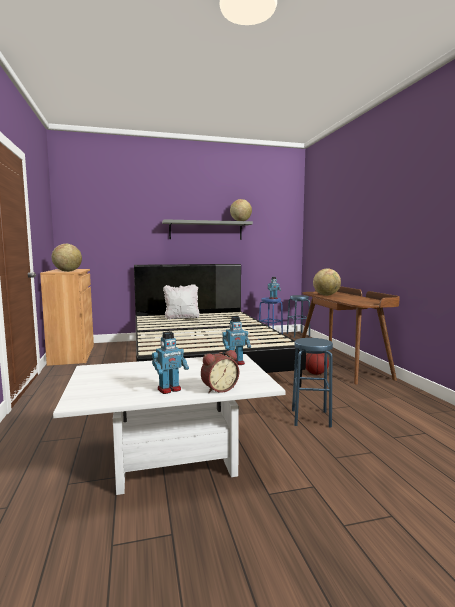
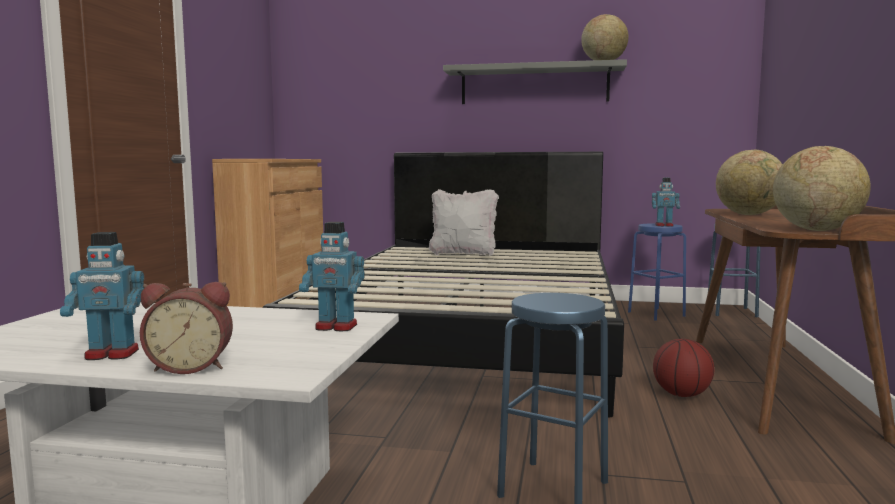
camera: 25 degrees right, 0 degrees up
(67, 271) = (257, 158): globe -> globe (816, 230)

